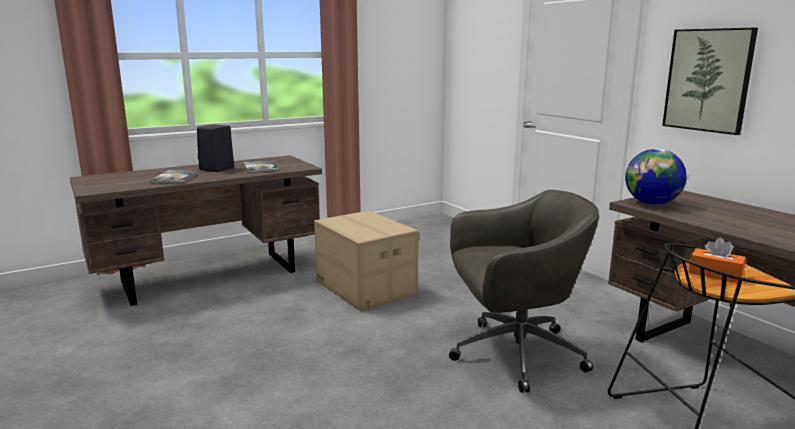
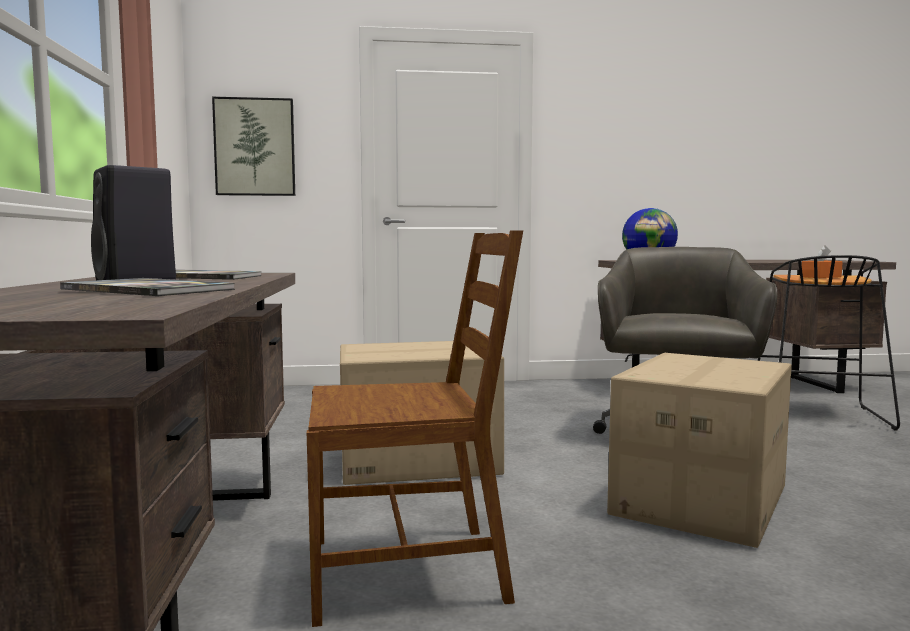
camera: 65 degrees left, 10 degrees down
(231, 314) = (408, 570): none -> brown chair
(363, 371) = (699, 500): none -> cardboard box
(708, 80) = (609, 157): picture -> picture (255, 147)

